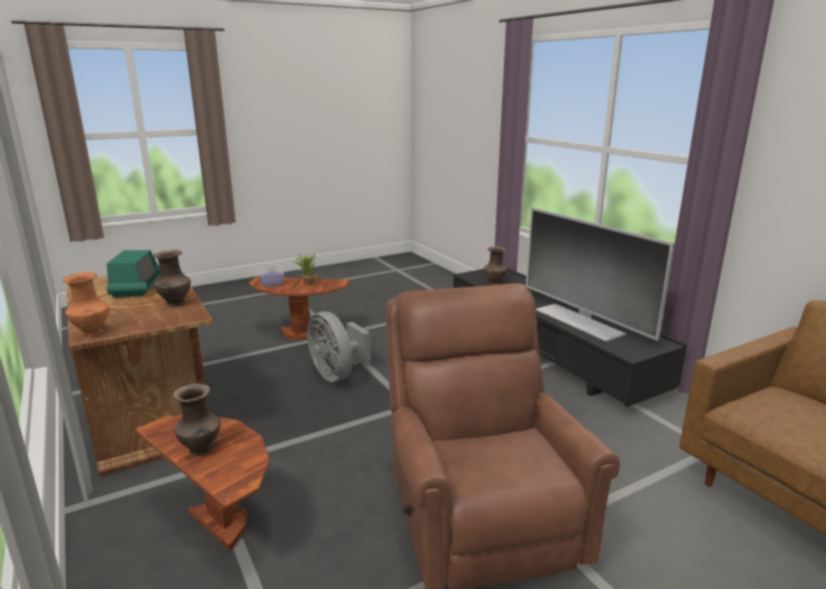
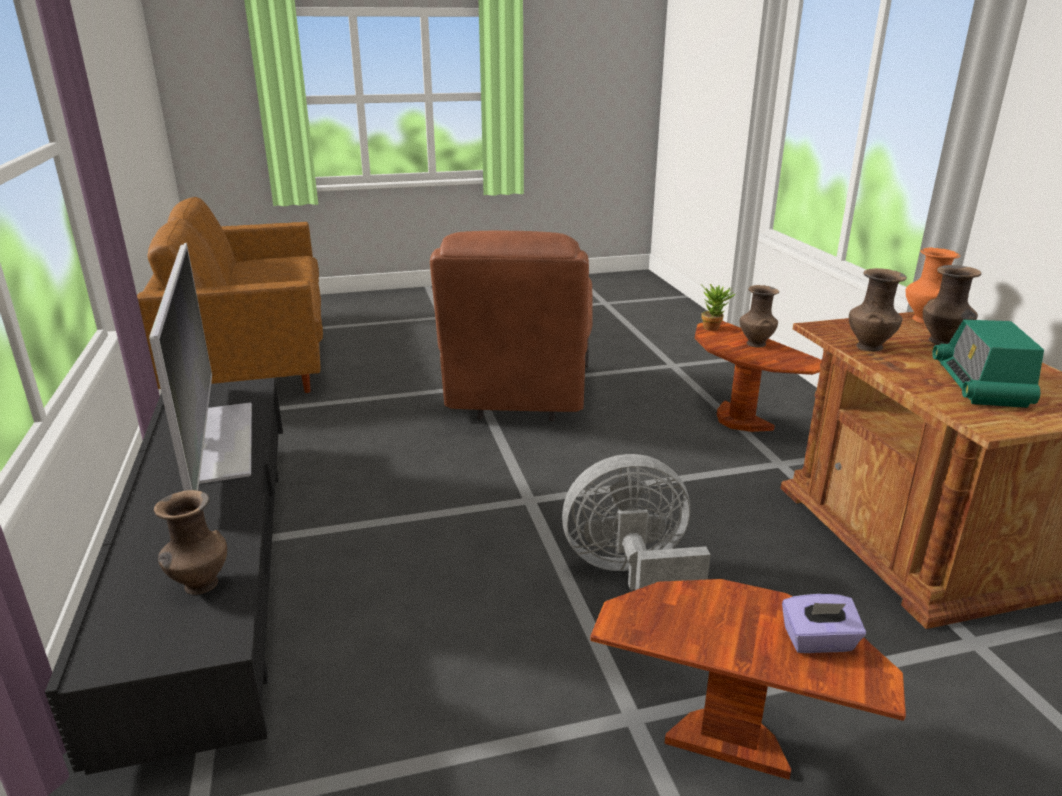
camera: 165 degrees left, 5 degrees up
(113, 312) = (943, 342): none -> brown vase
(307, 284) = (713, 626): potted plant -> potted plant (713, 327)
(337, 374) = (631, 576): grey fan -> grey fan turned 75 degrees counterclockwise

